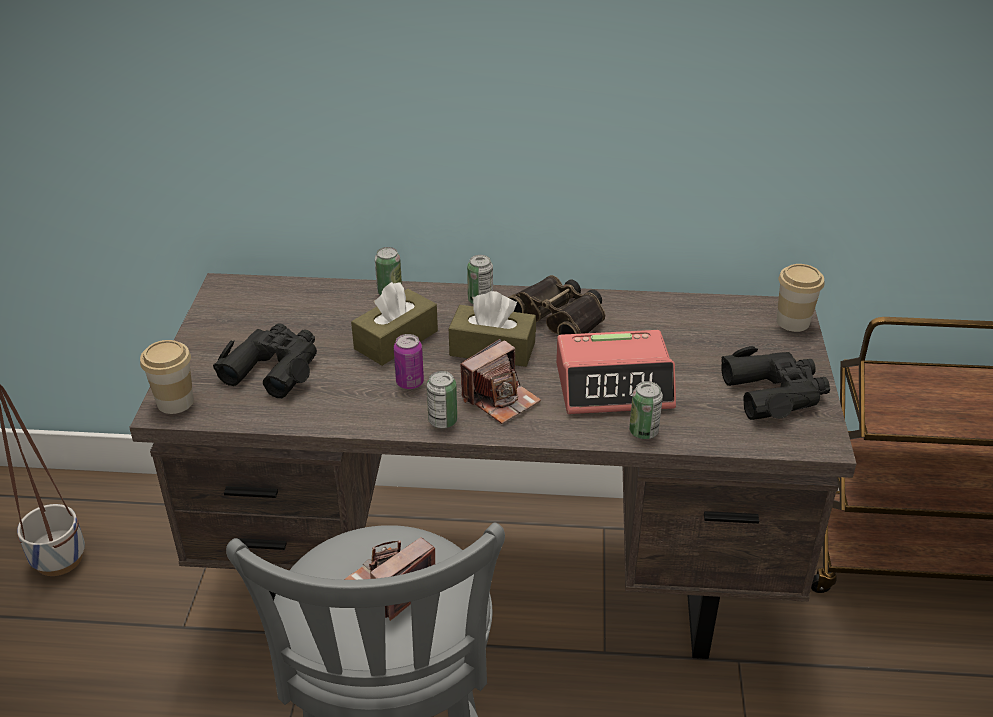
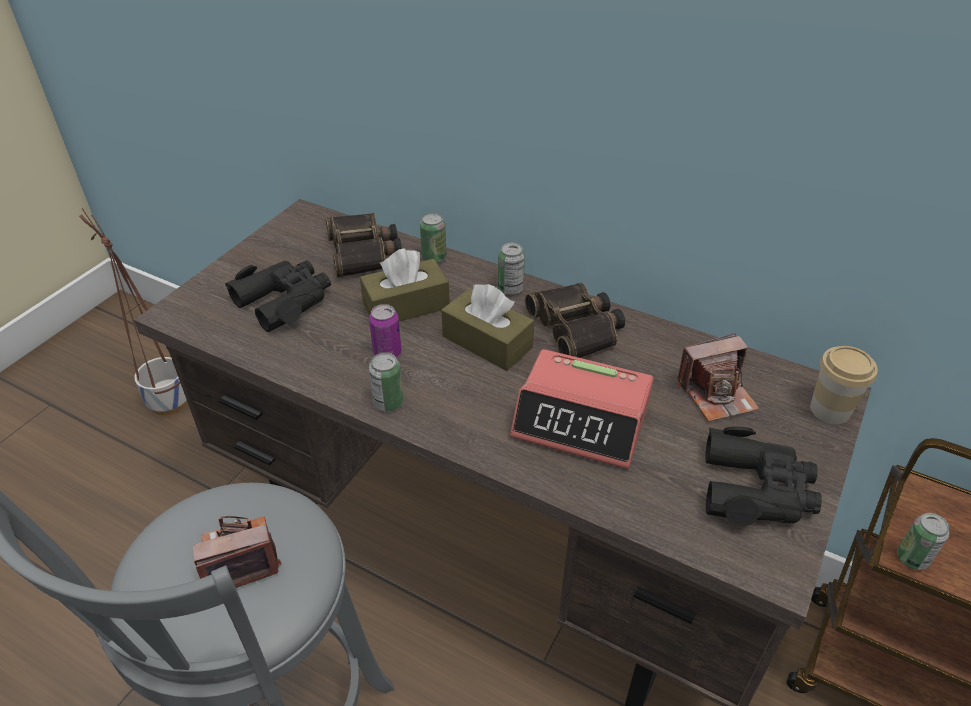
camera: 25 degrees right, 5 degrees up
(175, 402) = (184, 308): cup -> none
(317, 305) = (364, 252): none -> binoculars
(500, 399) = (458, 397): camera -> camera (716, 394)
(643, 432) = (578, 484): can -> can (912, 558)

